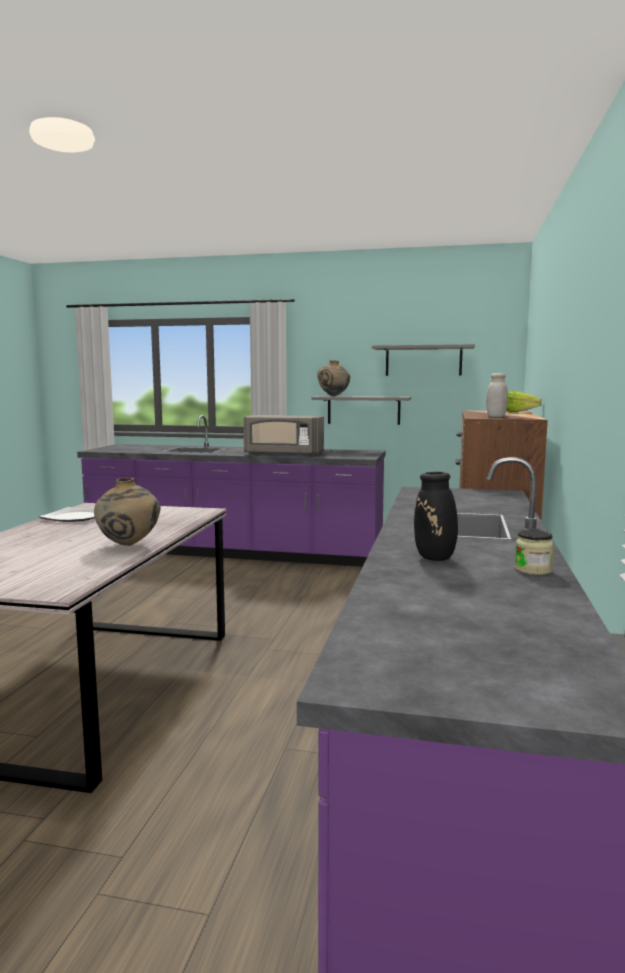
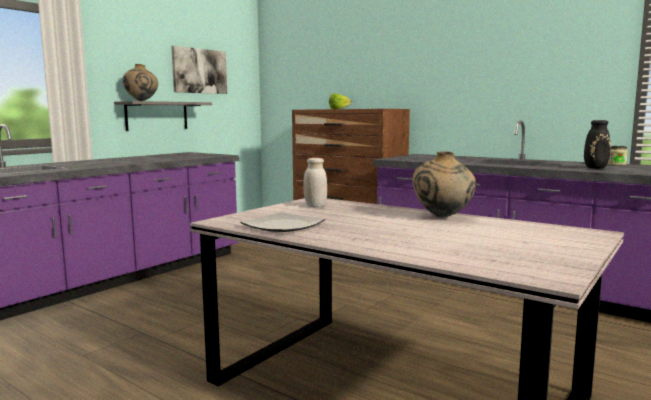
camera: 65 degrees left, 0 degrees up
(283, 454) = (146, 160): grey microwave -> none
(423, 361) = (199, 71): grey shelf -> picture
(496, 416) = (375, 108): white jar -> white jar (315, 206)

